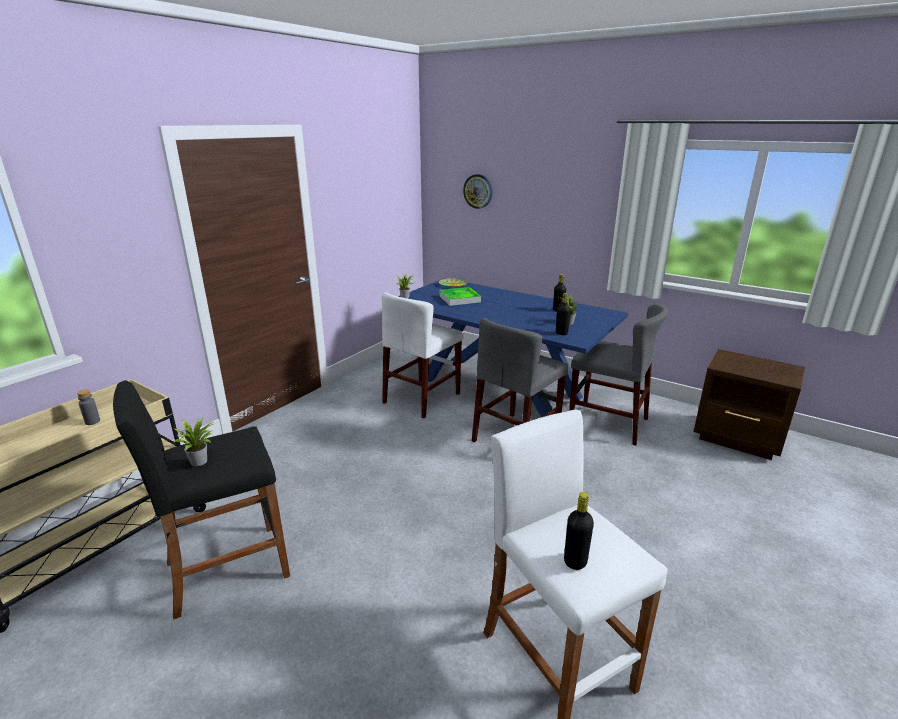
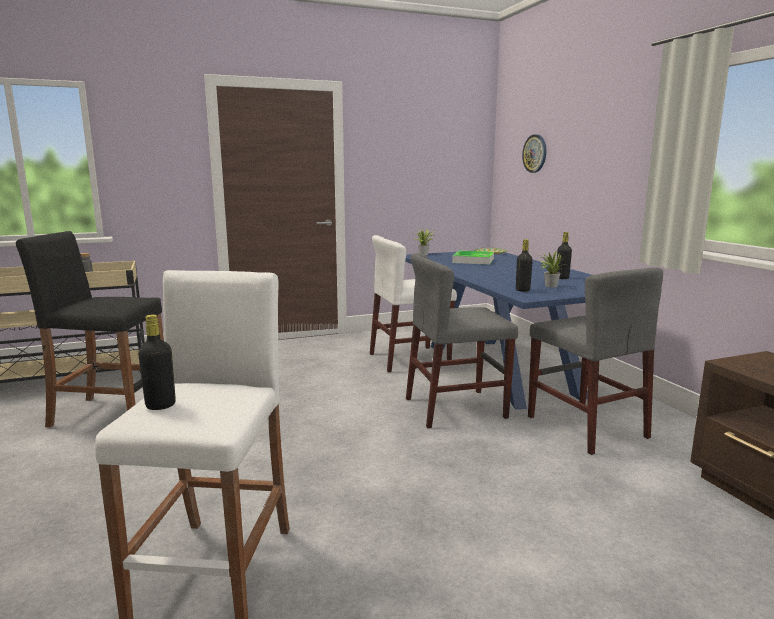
camera: 35 degrees right, 10 degrees down
(201, 461) = (89, 302): potted plant -> none

